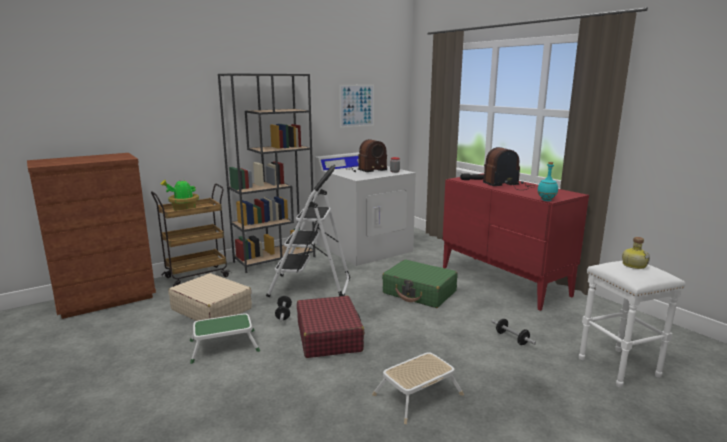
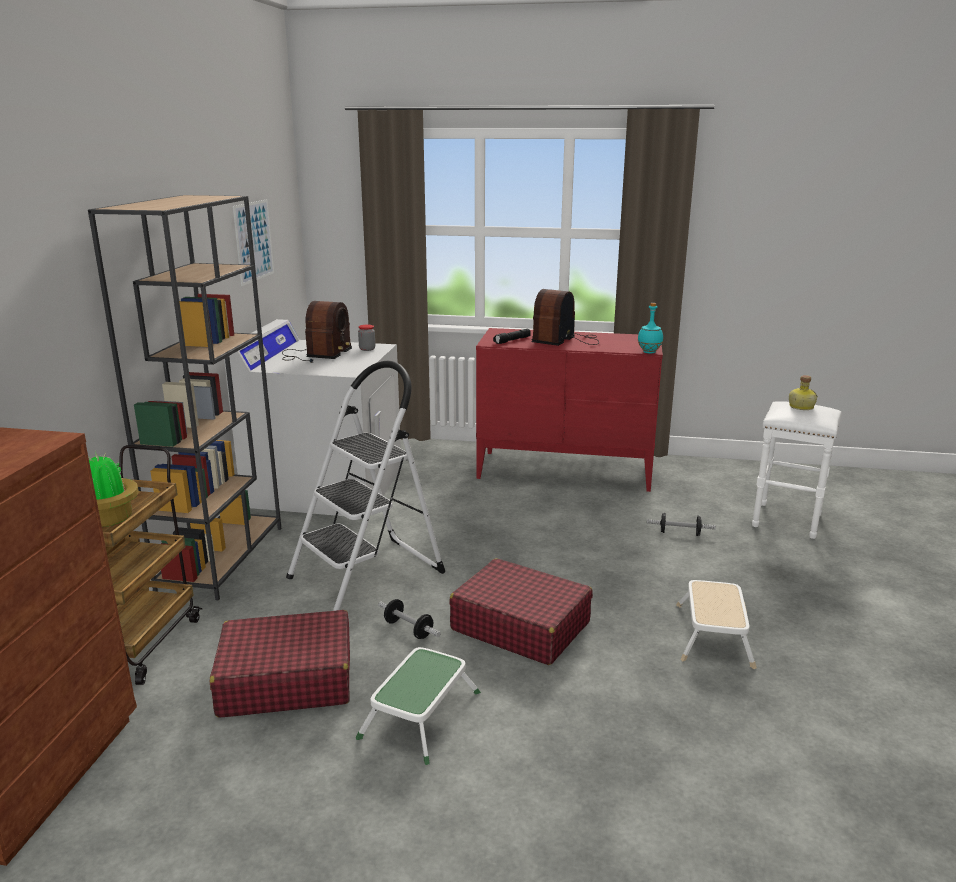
camera: 45 degrees left, 5 degrees up
(211, 309) = (286, 680): beige suitcase -> red suitcase
(419, 292) = (511, 522): green suitcase -> none

